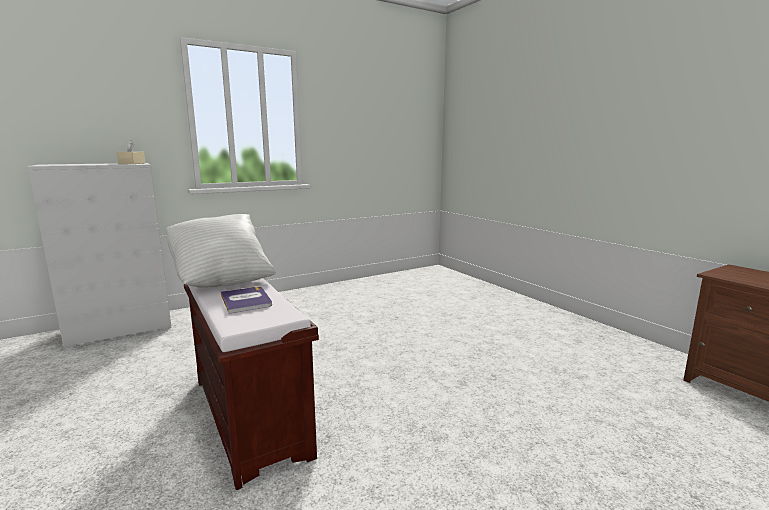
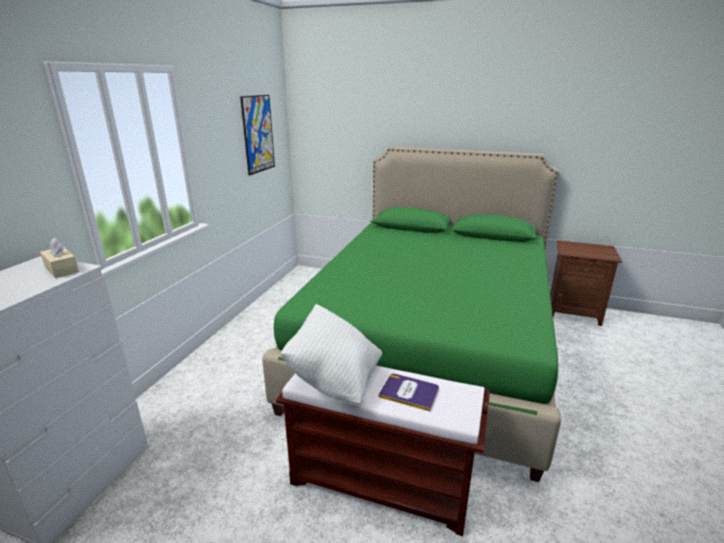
camera: 40 degrees left, 10 degrees up
(394, 122) = (258, 134): none -> picture
(465, 348) = (429, 345): none -> green bed

